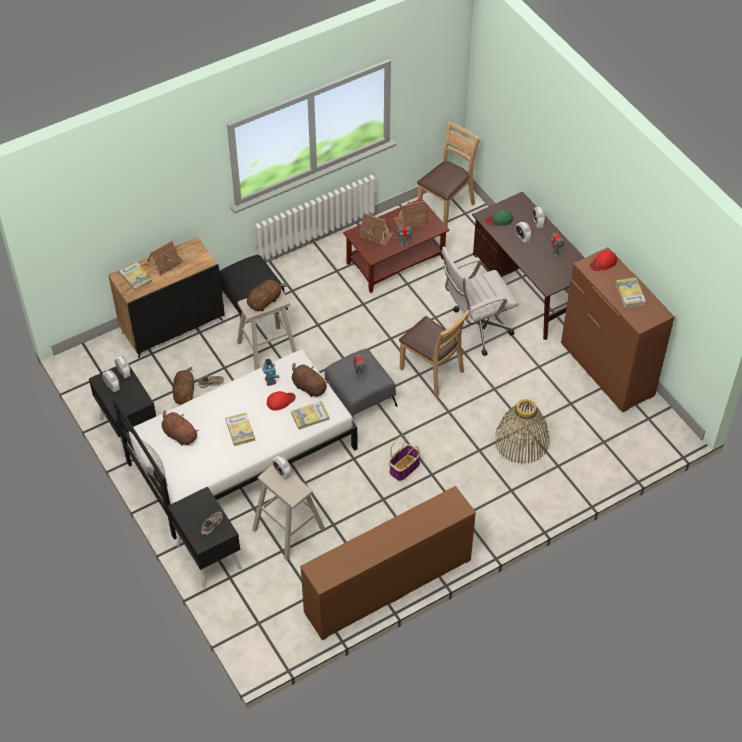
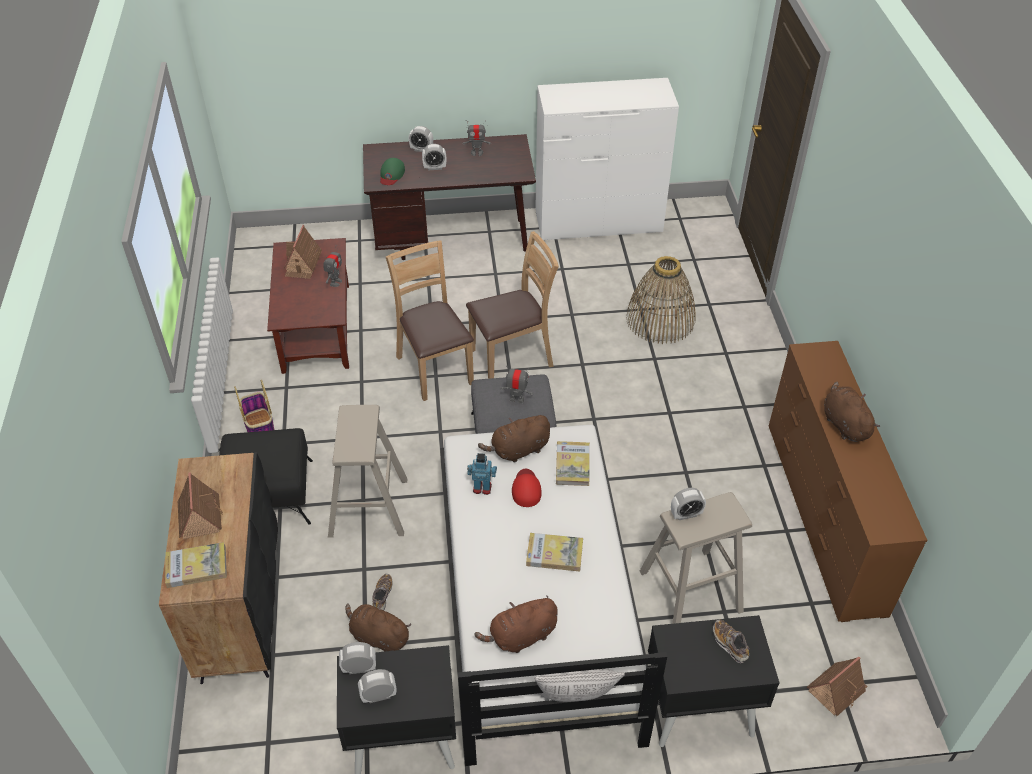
camera: 65 degrees left, 5 degrees down
(265, 301) = (356, 430): brown plush toy -> brown plush toy (844, 424)
(376, 234) = (298, 301): toy house -> toy house (836, 689)
(404, 467) = (646, 434): basket -> basket (259, 426)
(446, 207) = (270, 256): brown chair -> brown chair (435, 369)
(475, 330) = (475, 299): white office chair -> none
(603, 263) = (559, 95): red cap -> none
(607, 369) = (598, 222): brown dresser -> white dresser
(630, 293) = (617, 93): book -> none

